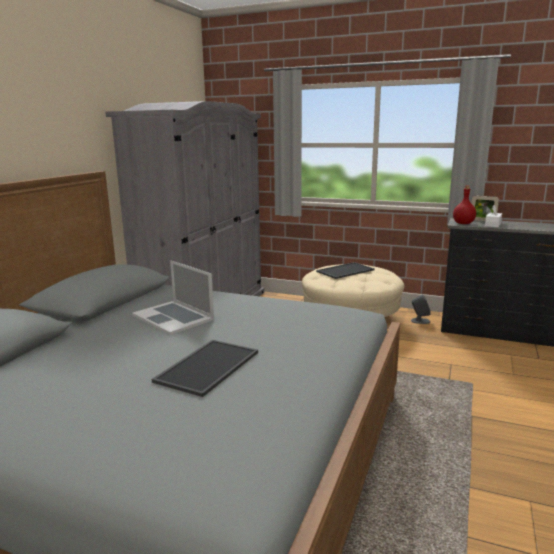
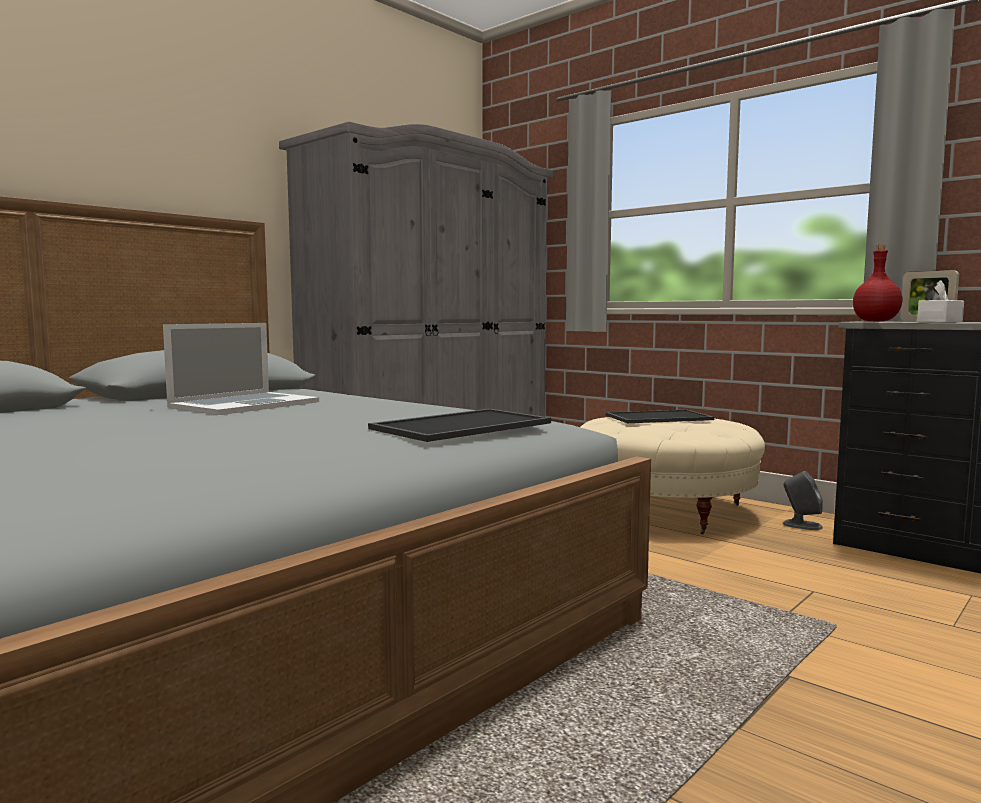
camera: 20 degrees right, 10 degrees down
(173, 317) = (244, 404): laptop -> laptop turned 120 degrees counterclockwise
(207, 366) = (177, 438): tray -> tray (461, 425)

